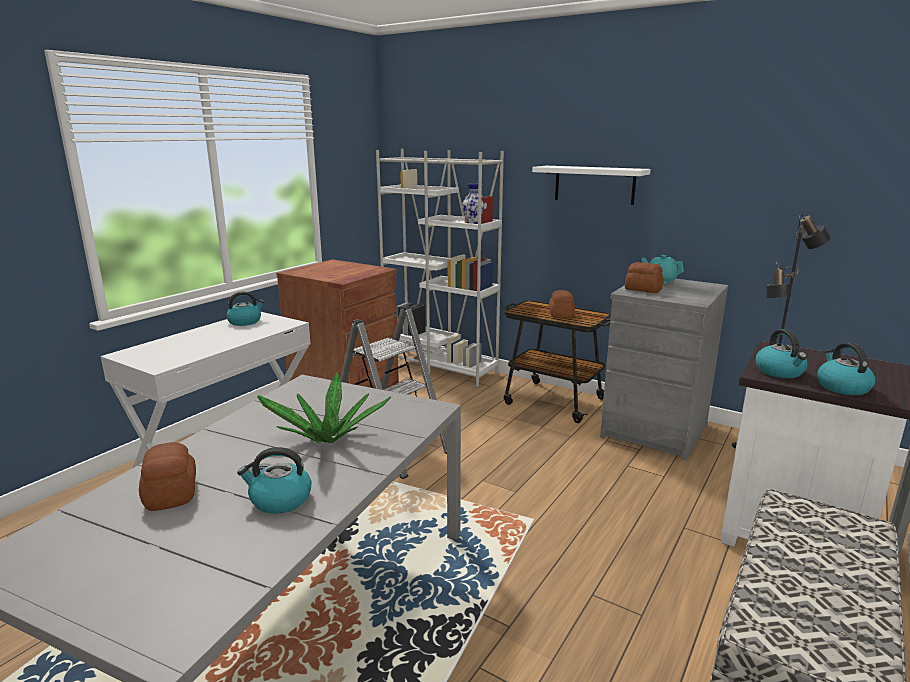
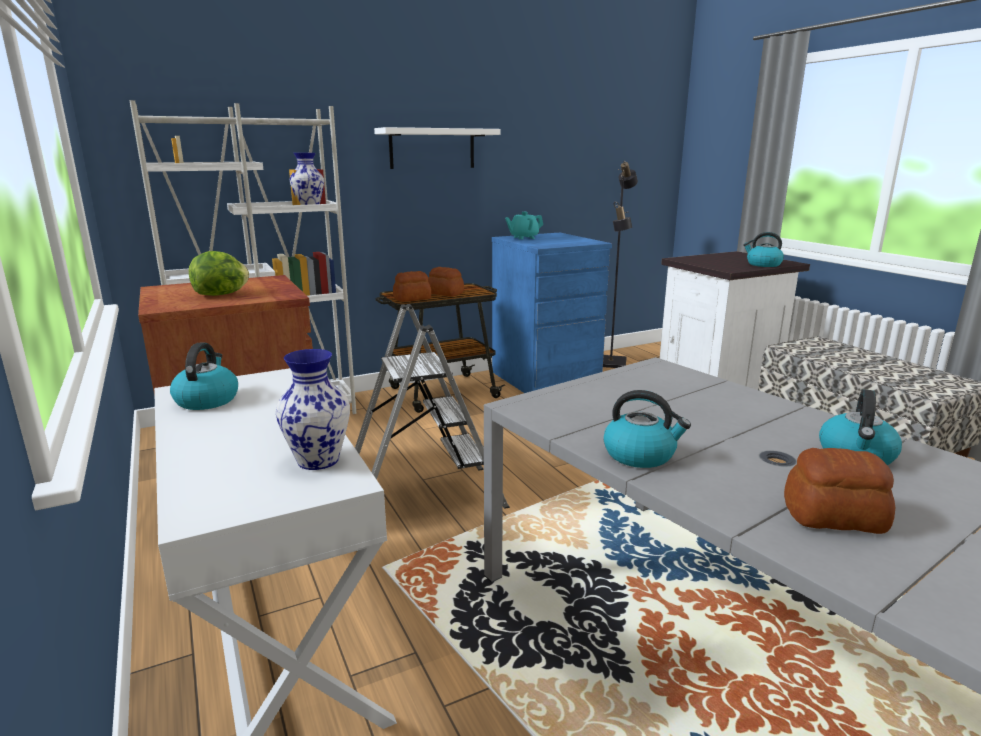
camera: 60 degrees left, 0 degrees up
(181, 357) = (319, 460): none -> vase
(327, 439) = (708, 416): potted plant -> none
(329, 272) = (221, 294): none -> lettuce
(643, 289) = (541, 243): bread -> bread (412, 298)
(655, 431) = (546, 378): grey dresser -> blue dresser
(780, 372) = (728, 266): kettle -> kettle (640, 455)

